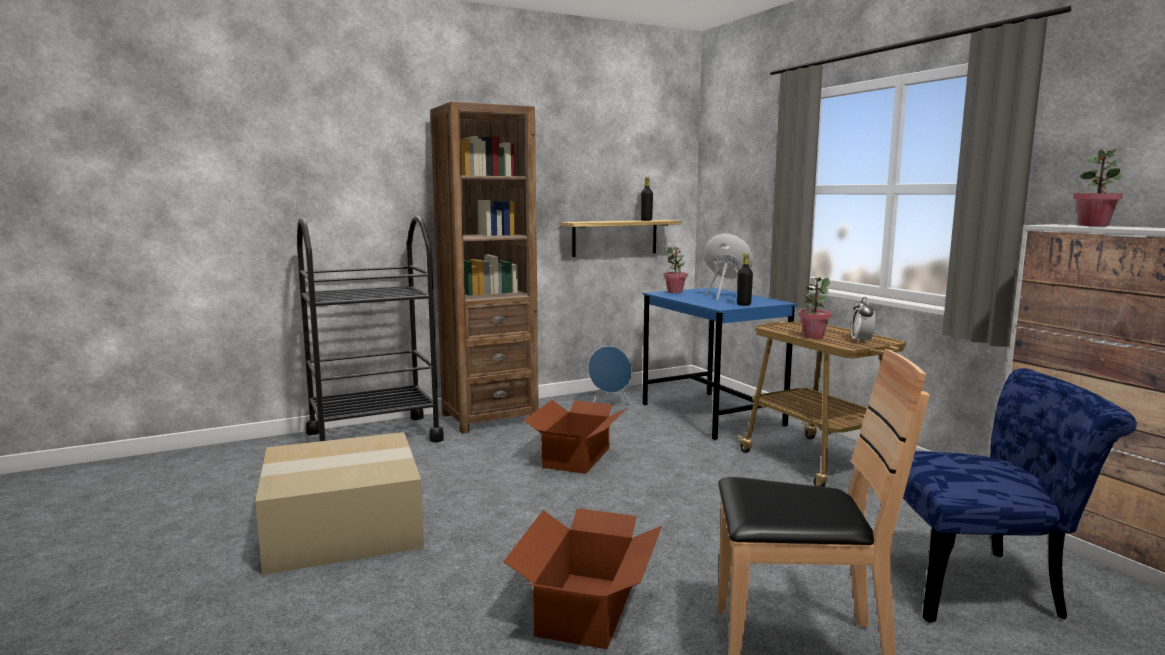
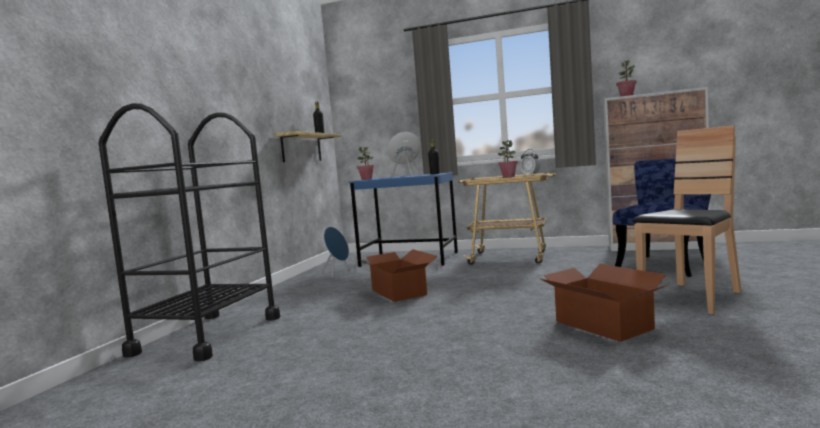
camera: 45 degrees left, 5 degrees down
(346, 526) = (364, 369): cardboard box -> none
(489, 418) = (274, 299): brown bookcase -> none

